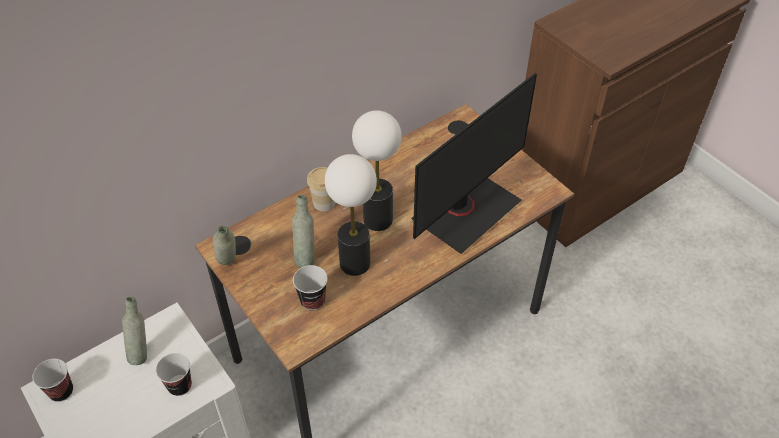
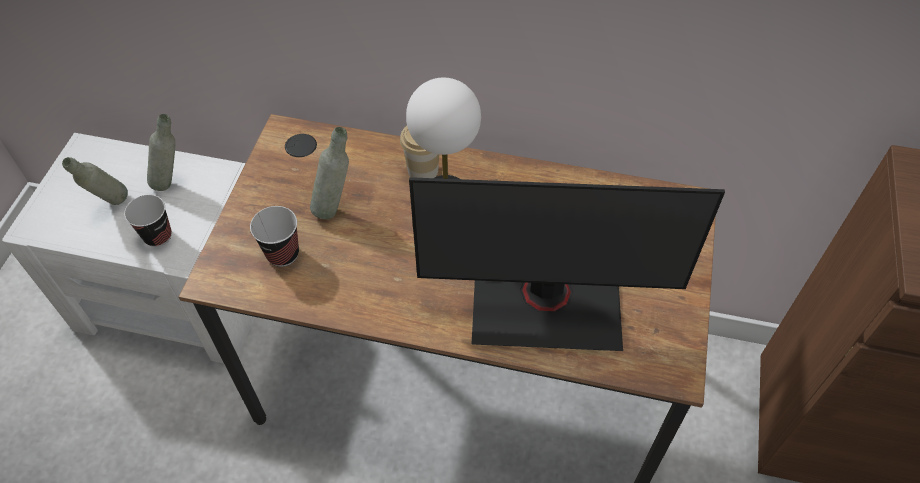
camera: 50 degrees right, 5 degrees up
(61, 391) = (89, 160): cup -> none
(229, 266) = (267, 157): grey bottle -> grey bottle (111, 206)
(354, 263) = (366, 254): table lamp -> none

